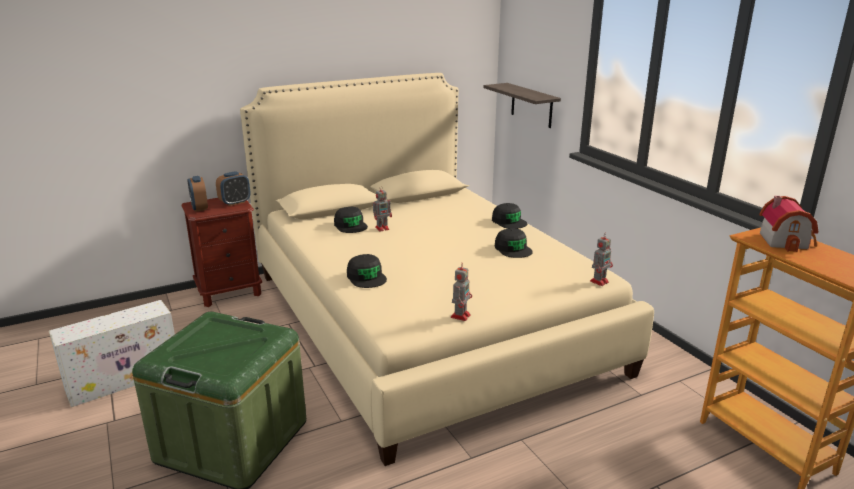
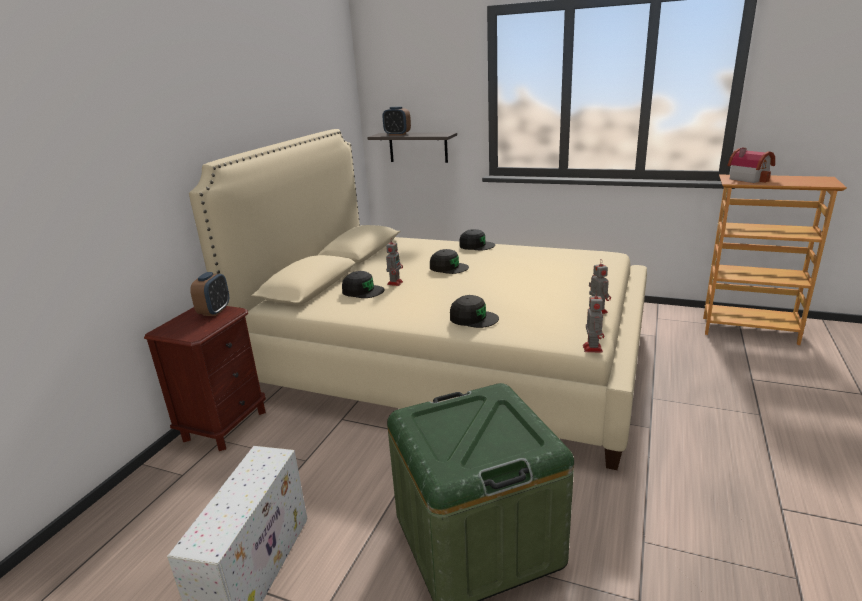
camera: 40 degrees left, 0 degrees up
(199, 208) = (182, 330): alarm clock -> alarm clock (397, 134)
(513, 249) = (522, 260): black cap -> black cap (448, 267)
(599, 281) = (614, 258): toy robot -> toy robot (592, 348)

